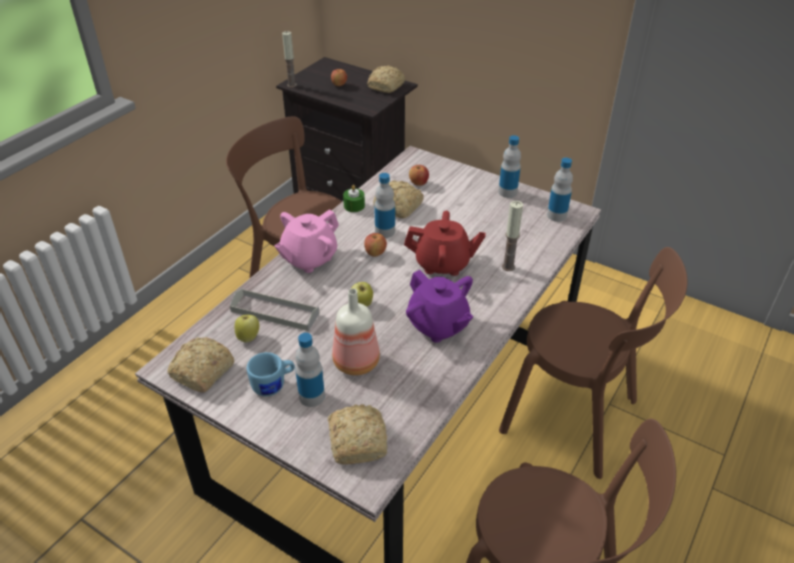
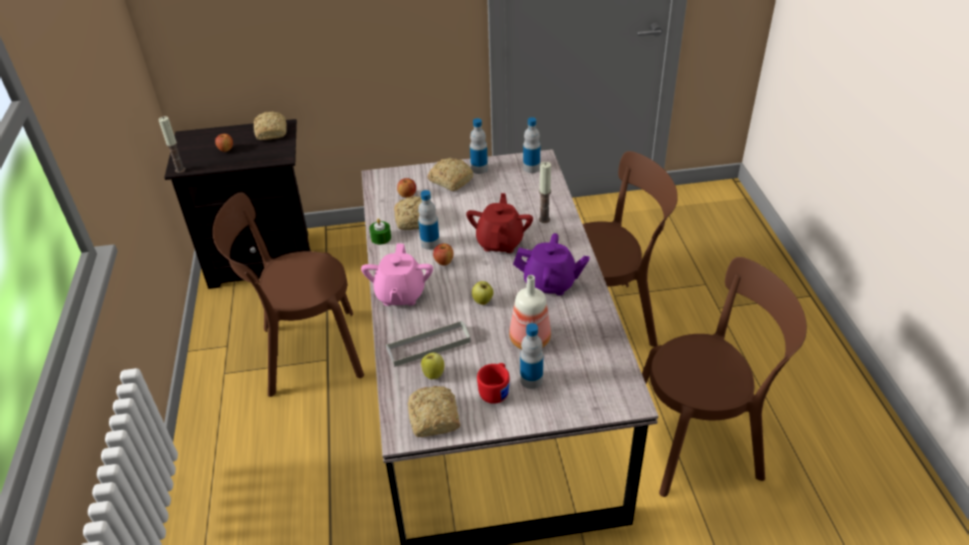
camera: 40 degrees left, 0 degrees up
(274, 385) = (496, 391): blue mug -> red mug
(358, 440) = (595, 383): bread -> bread (450, 180)
(443, 264) = (500, 242): red teapot -> red teapot turned 45 degrees counterclockwise

